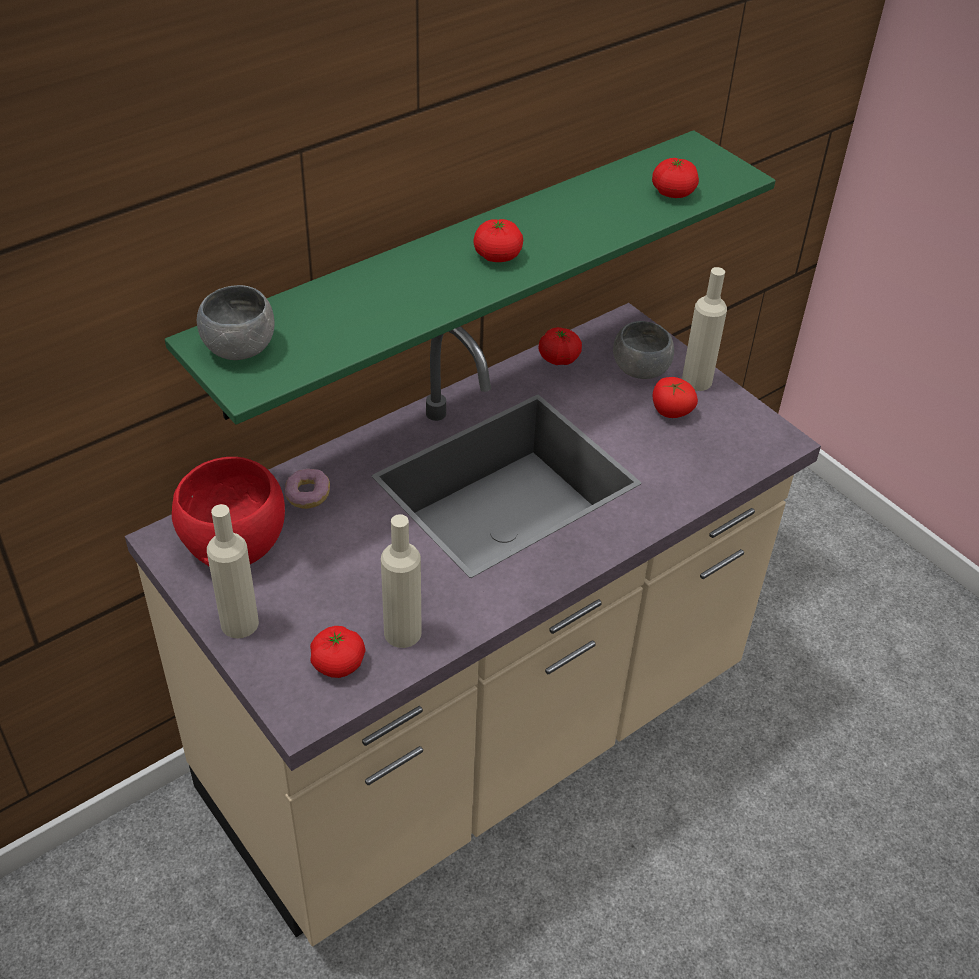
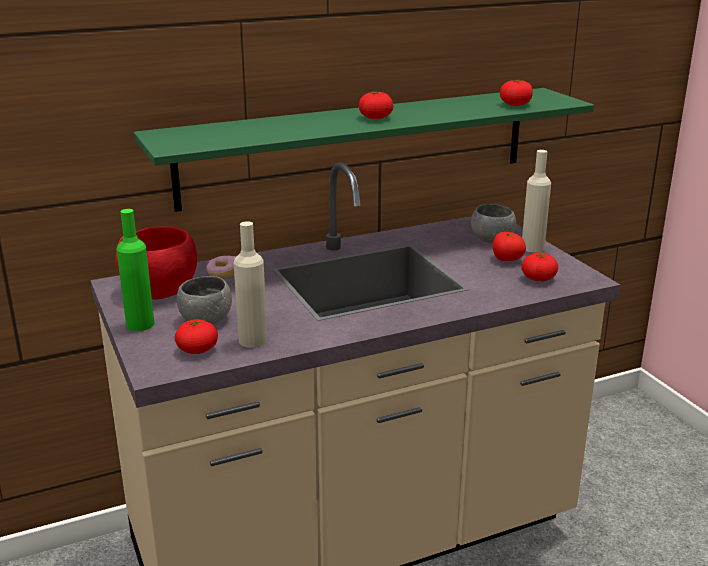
camera: 15 degrees right, 20 degrees down
(239, 348) = (177, 136): grey bowl -> grey bowl (205, 320)
(239, 623) = (140, 324): beige bottle -> green bottle
(559, 358) = (434, 231): tomato -> tomato (538, 278)

